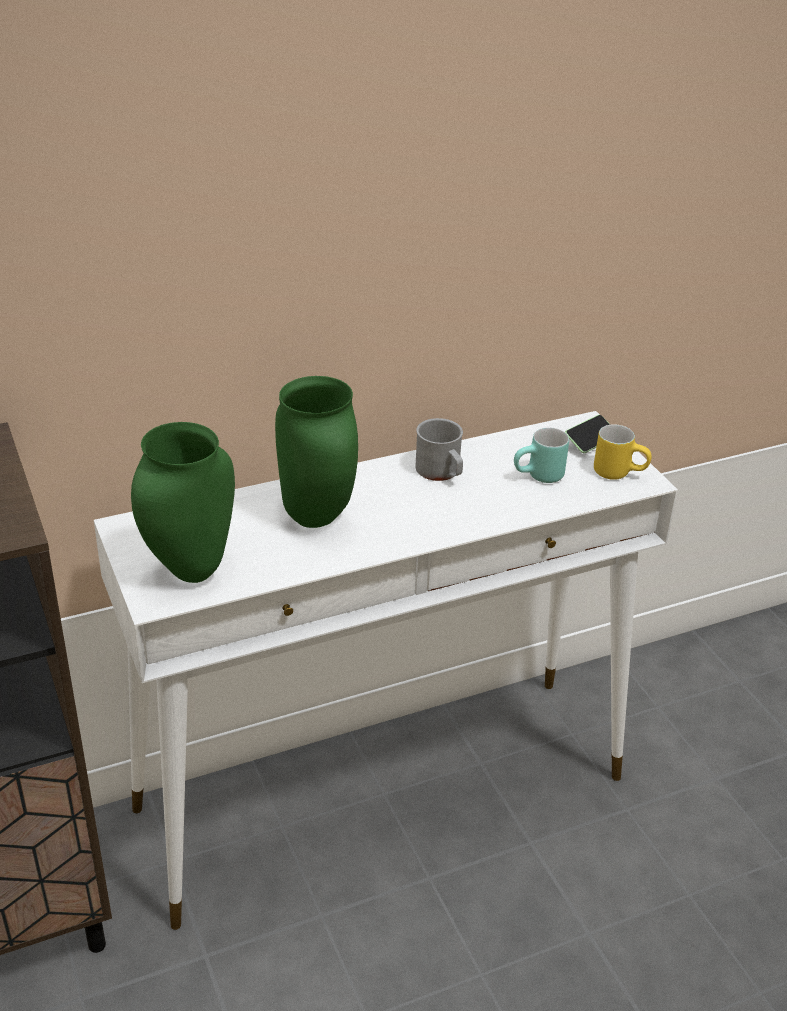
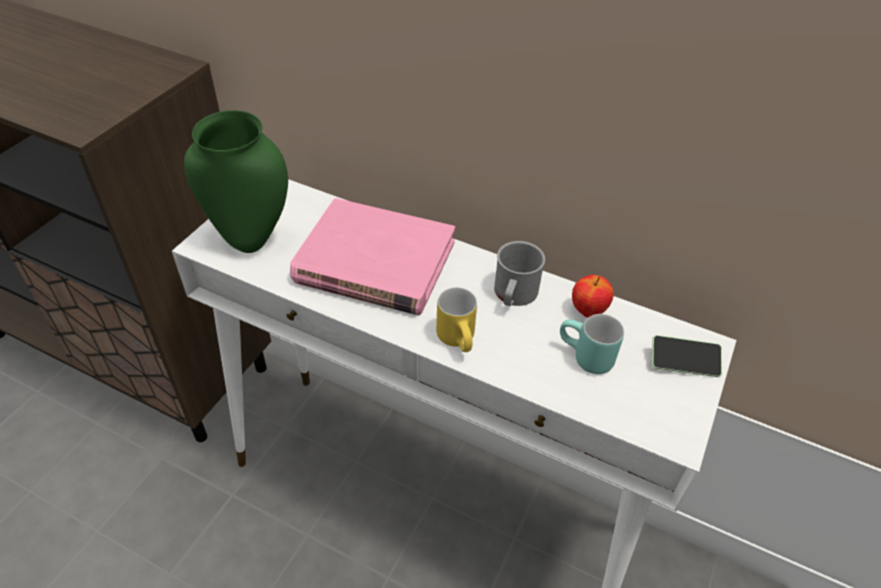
camera: 50 degrees right, 10 degrees up
(314, 518) = (374, 262): green vase -> pink book
(498, 450) = (588, 311): none -> apple
(619, 472) = (665, 410): yellow mug -> yellow mug (460, 340)

